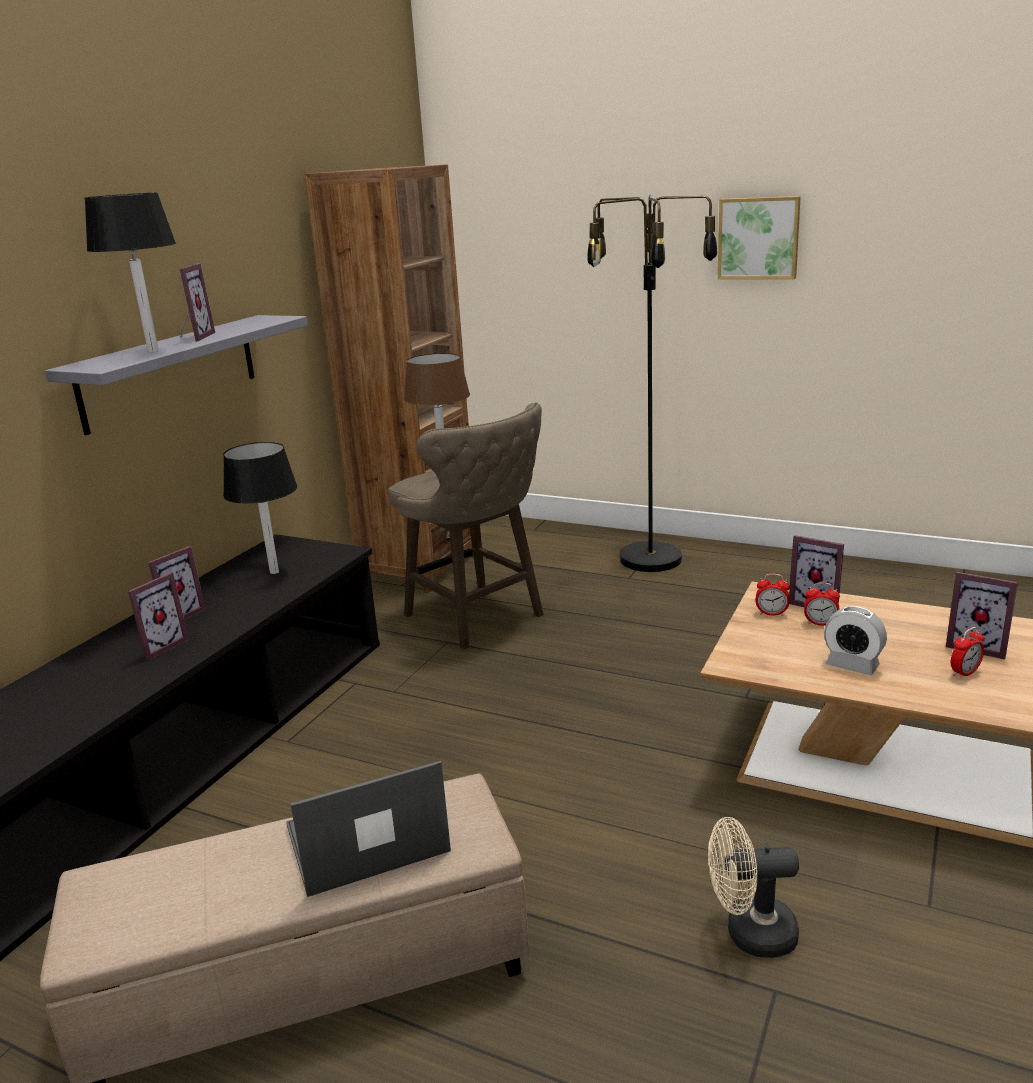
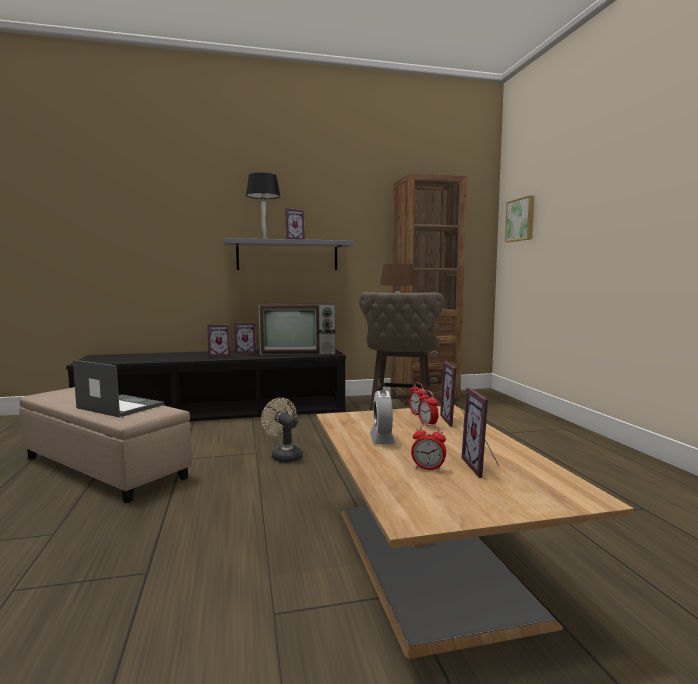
camera: 50 degrees right, 15 degrees down
(274, 572) = (299, 352): black table lamp -> television
(649, 559) = (541, 431): floor lamp -> none
(750, 934) = (194, 552): beige fan -> beige fan (284, 456)
(758, 238) = (649, 202): picture -> picture (521, 220)

